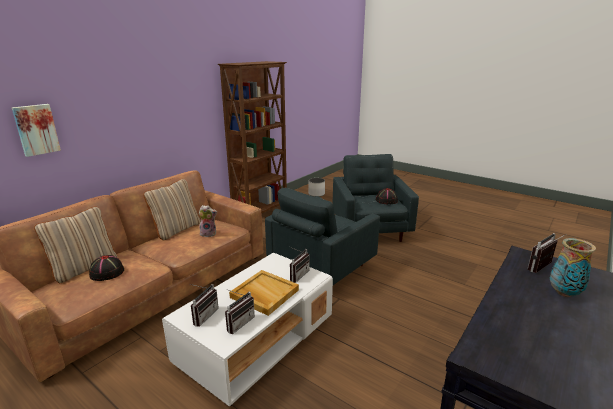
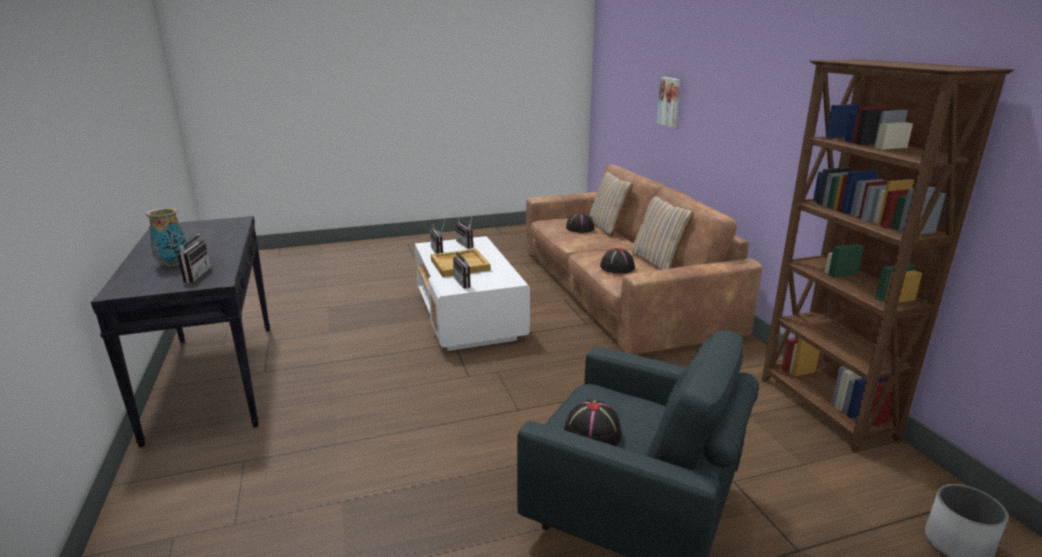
camera: 125 degrees right, 0 degrees up
(209, 234) = (616, 267): plush toy -> black hat
(320, 268) = (548, 390): grey armchair -> none

